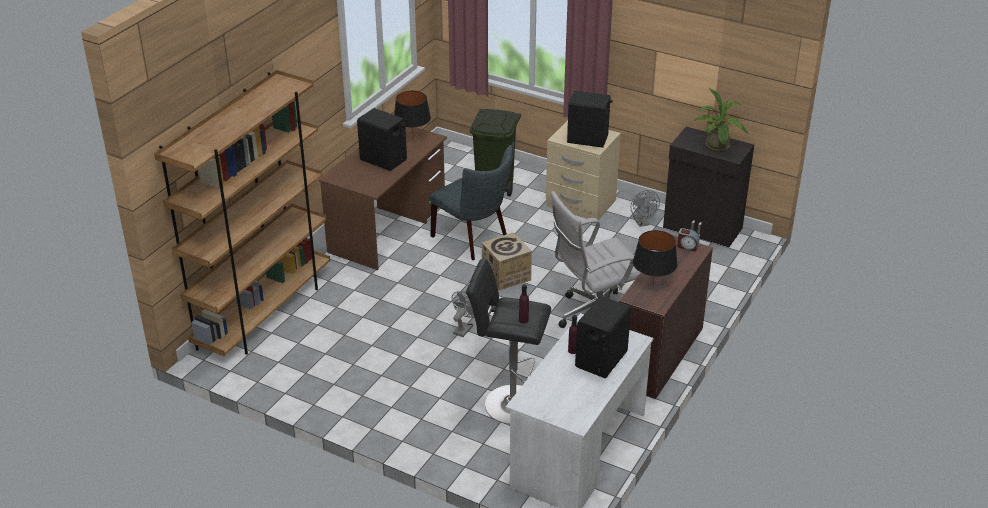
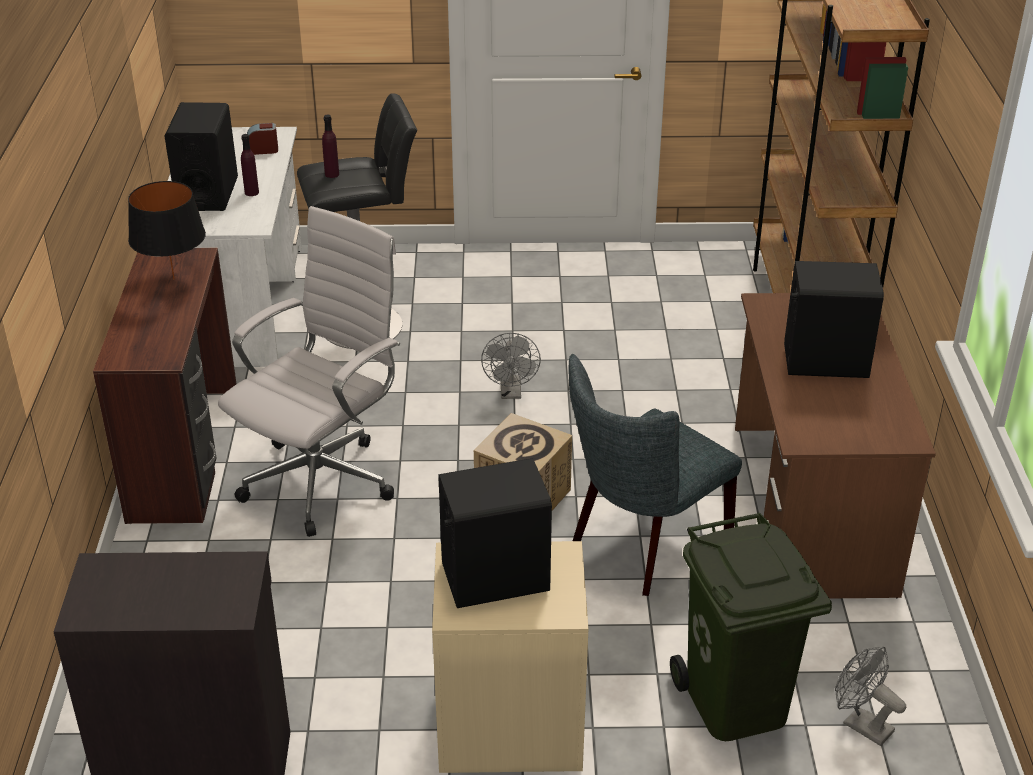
camera: 150 degrees right, 0 degrees up
(413, 139) = (835, 423): black table lamp -> none
(474, 239) = (643, 546): grey chair -> grey chair turned 60 degrees counterclockwise
(642, 223) = (342, 725): grey fan -> grey fan (861, 724)
(687, 246) = (140, 356): alarm clock -> alarm clock (263, 150)
(718, 148) = (144, 584): potted plant -> none

